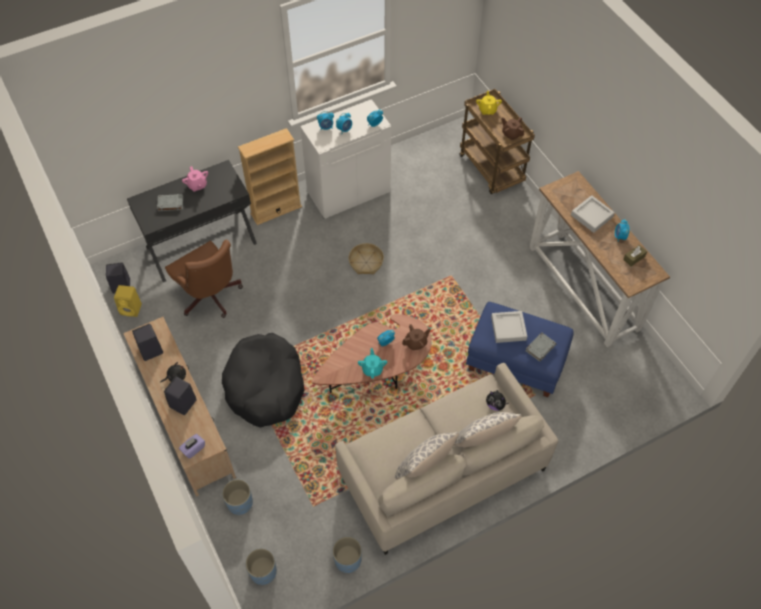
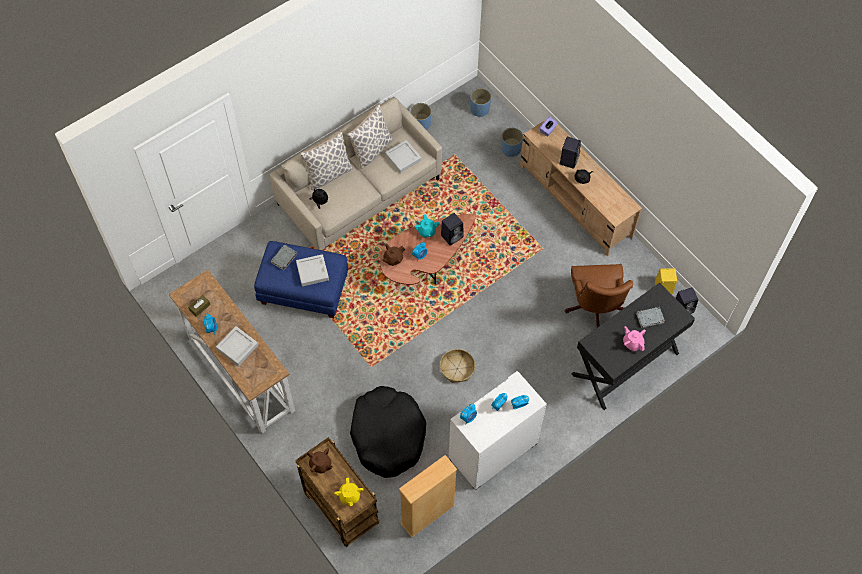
camera: 170 degrees right, 5 degrees up
(150, 351) = (612, 196): black speaker -> black speaker (452, 236)
(211, 298) = (594, 309): brown office chair -> brown office chair turned 135 degrees counterclockwise
(265, 386) = (518, 237): black dog bed -> black dog bed (388, 435)
(276, 210) = (564, 416): beige bookcase -> beige bookcase (428, 514)
(385, 449) = (403, 158): none -> grey tray

